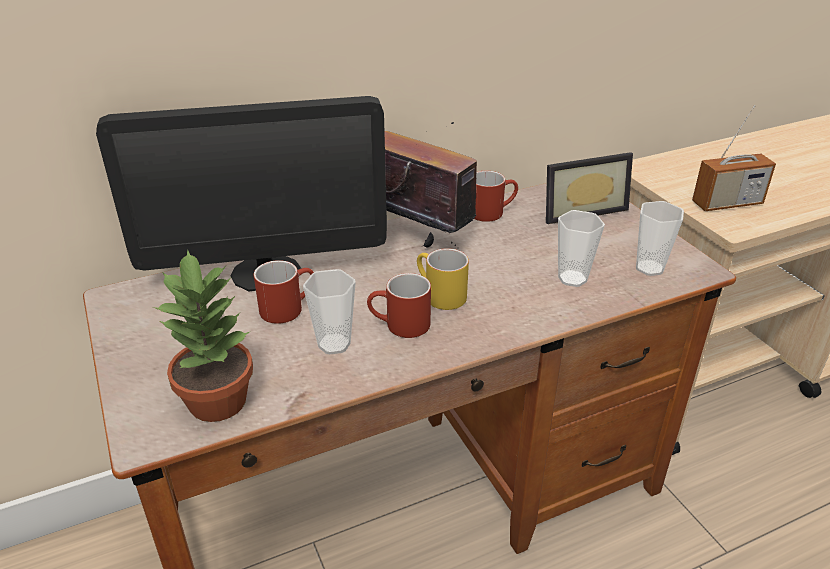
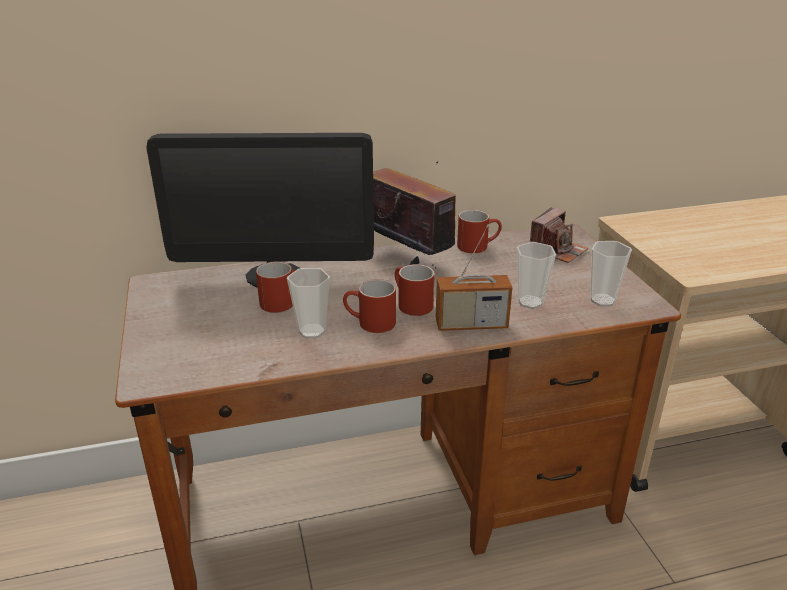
camera: 10 degrees right, 5 degrees down
(219, 400) = (209, 361): potted plant -> none
(438, 295) = (410, 304): yellow mug -> red mug
(580, 209) = (557, 250): picture frame -> camera
(727, 204) = (693, 255): radio -> radio (471, 324)

